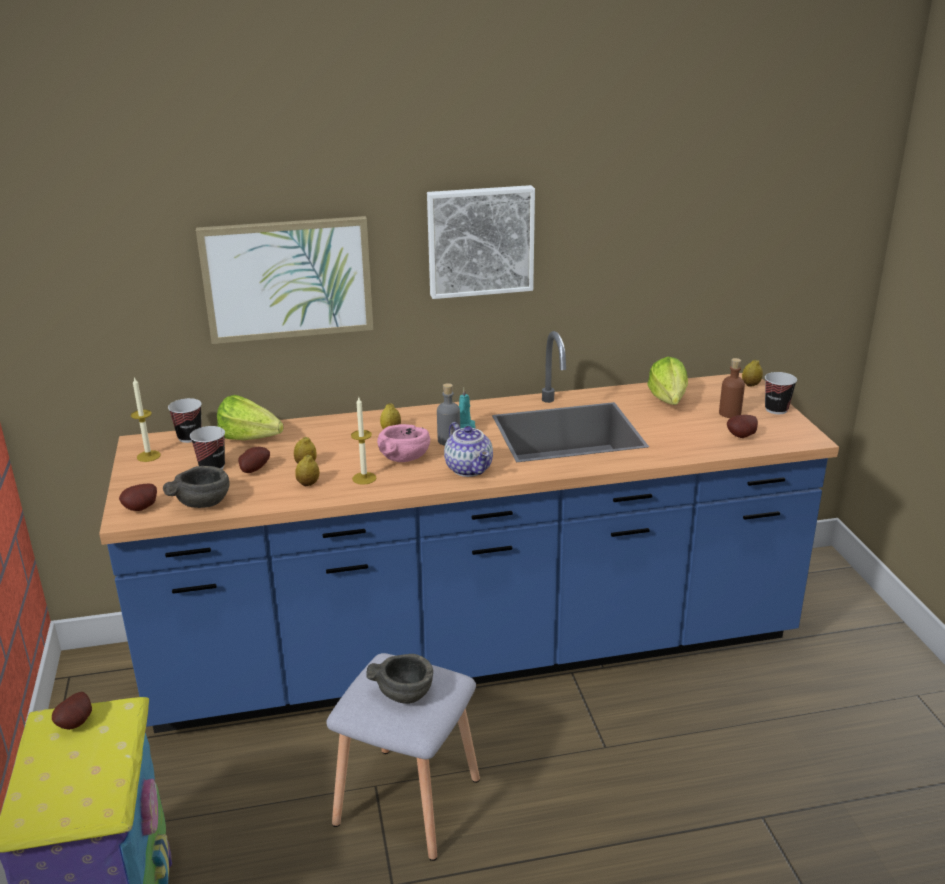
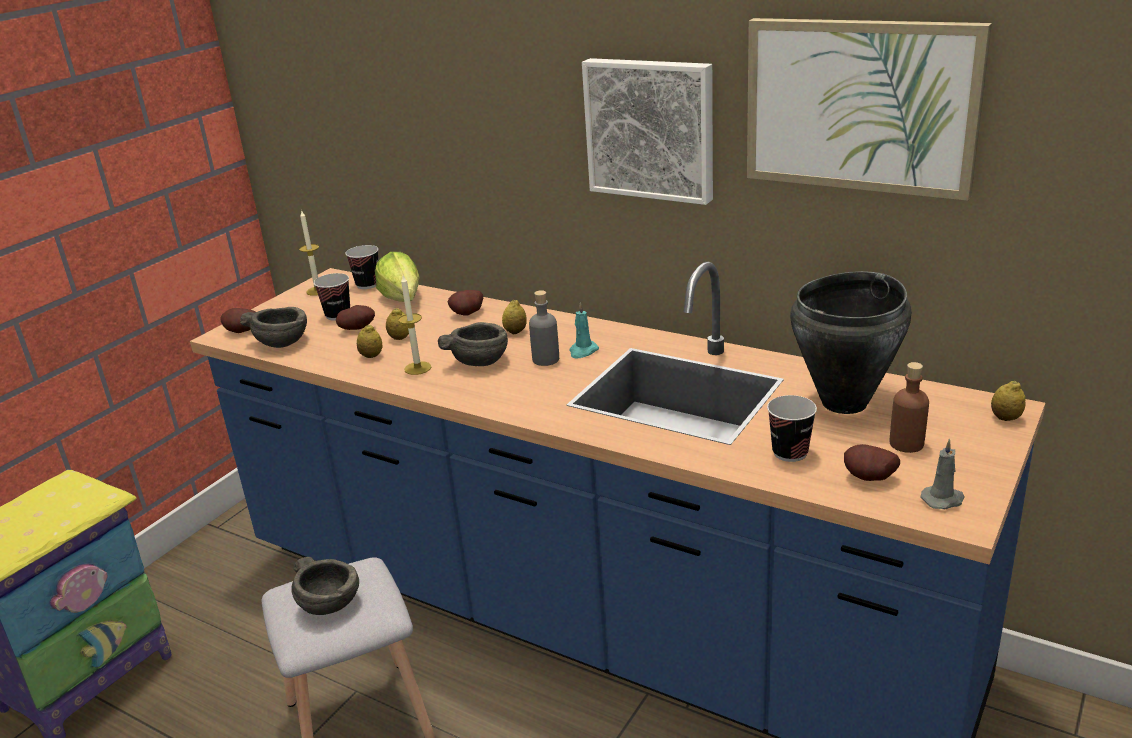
camera: 45 degrees right, 0 degrees up
(77, 723) = (72, 492): potato -> potato (468, 314)
(287, 279) = (459, 140): picture -> picture (860, 105)
(403, 457) = (480, 361): pink bowl -> grey bowl
(470, 469) = (513, 395): teapot -> none
(667, 403) = (845, 403): lettuce -> black cooking pot
(776, 409) = (984, 463): cup -> cup (790, 453)
(787, 433) = (943, 499): none -> grey candle

